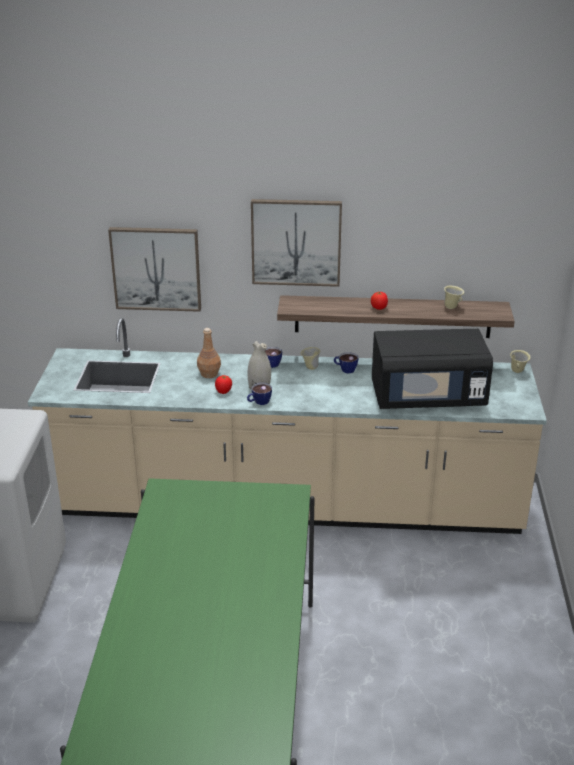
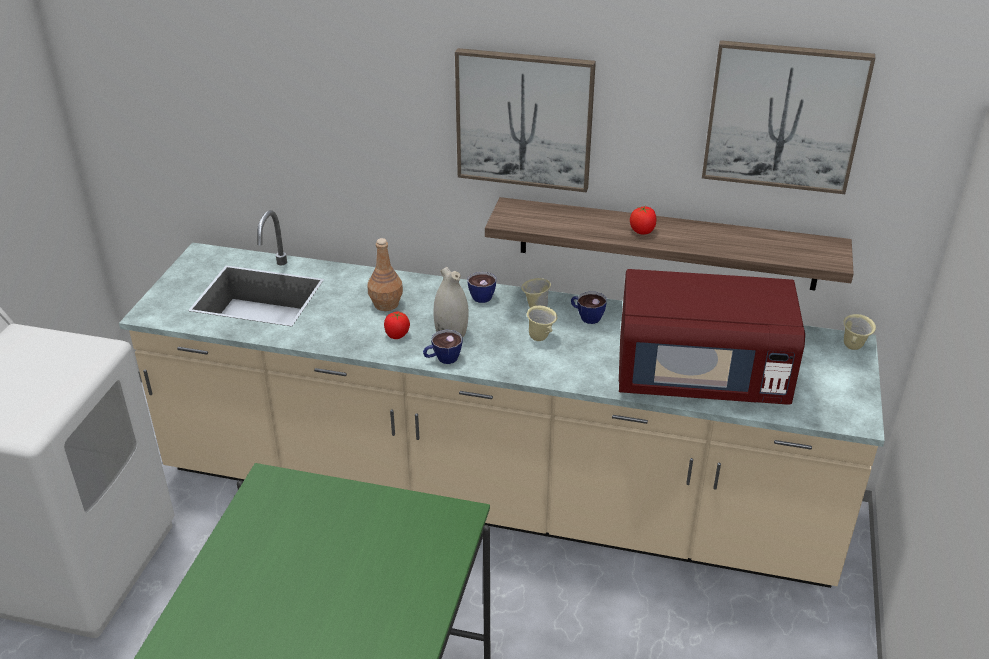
camera: 10 degrees right, 5 degrees up
(156, 268) = (322, 142): picture -> picture (784, 116)
(427, 397) = (700, 378): black microwave -> red microwave
(452, 307) = (758, 241): beige mug -> beige mug (541, 338)

